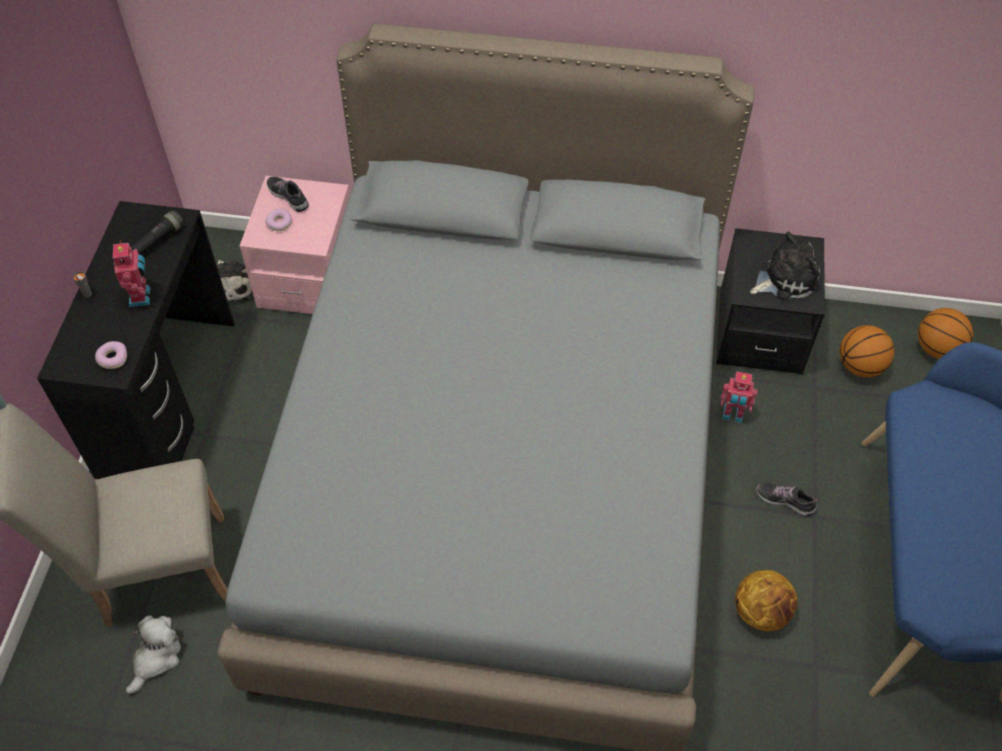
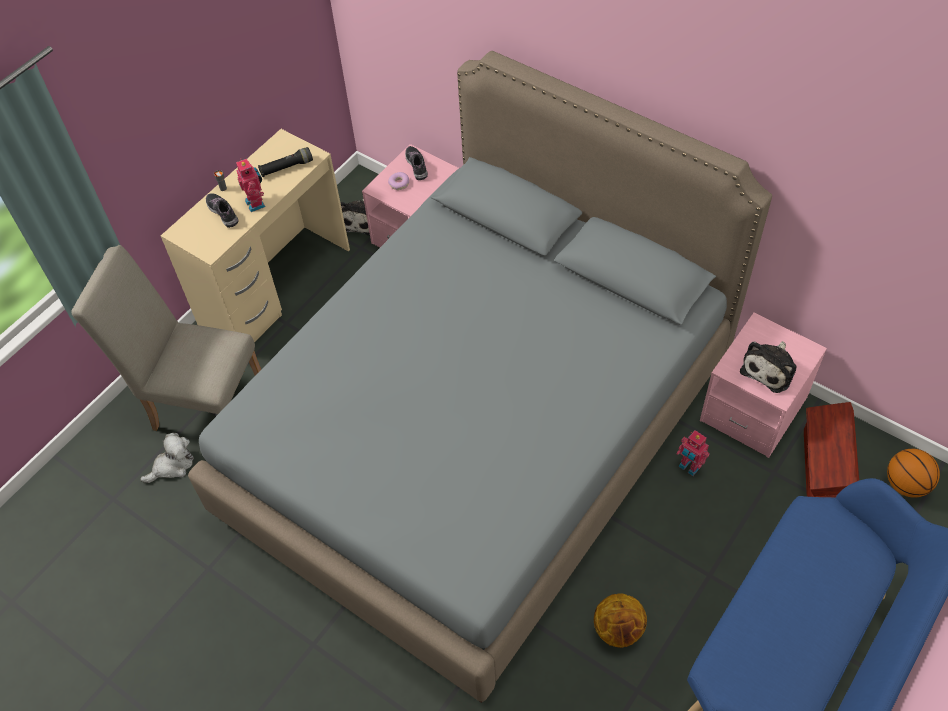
camera: 30 degrees right, 0 degrees up
(112, 358) = (214, 240): donut -> none
(141, 297) = (256, 203): toy robot -> toy robot turned 45 degrees counterclockwise
(167, 398) = (275, 287): black desk -> beige desk
(759, 332) = (753, 409): black nightstand -> pink nightstand
(784, 278) = (770, 368): plush toy -> plush toy turned 120 degrees clockwise
(785, 501) = (691, 552): shoe -> shoe (223, 212)
(860, 366) = (825, 471): basketball -> brown storage box

